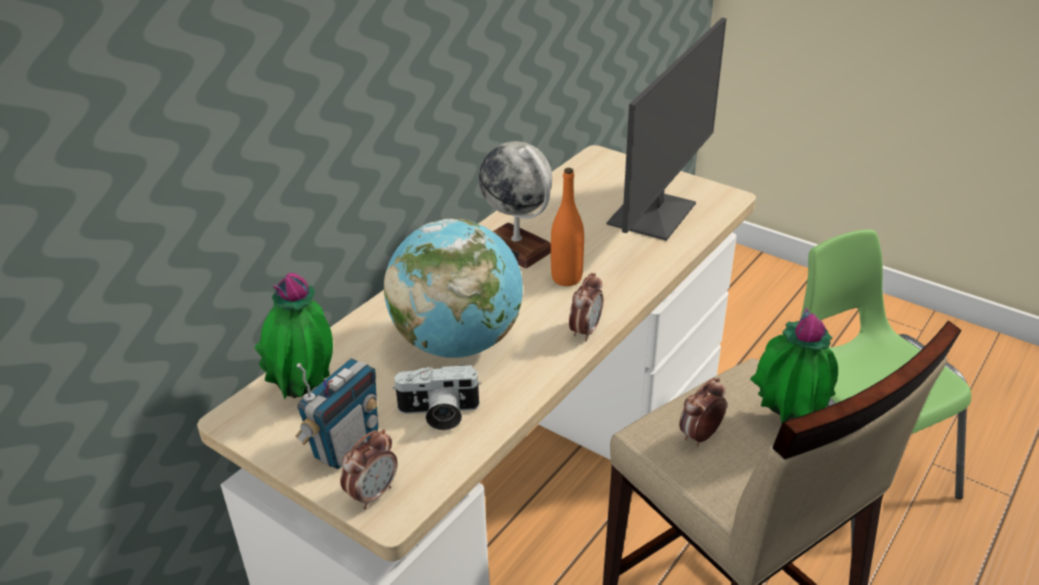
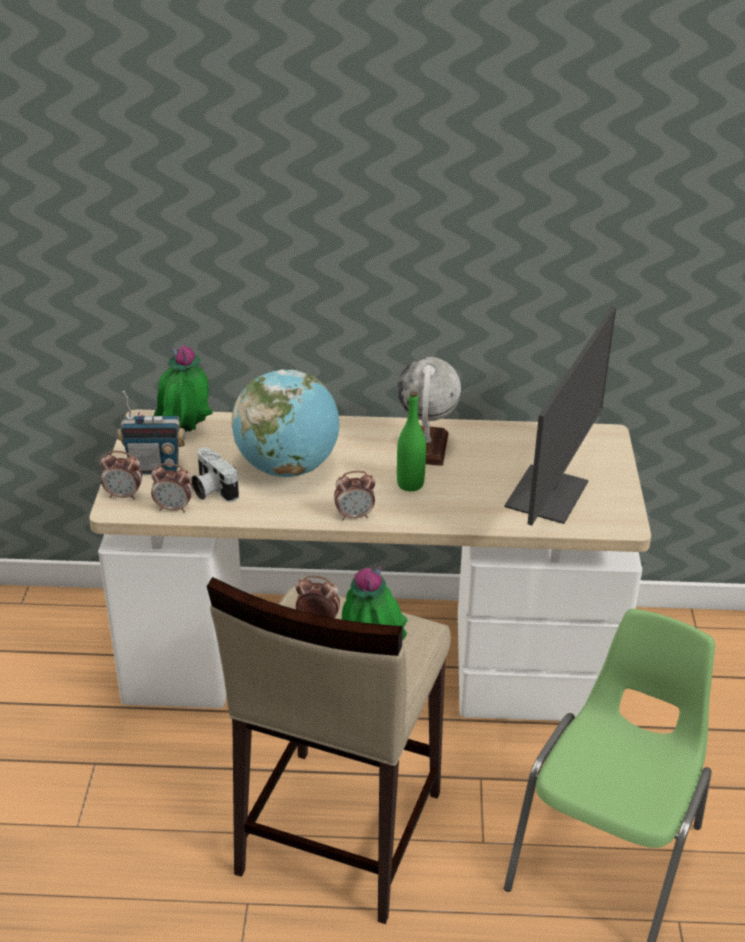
camera: 55 degrees right, 0 degrees up
(444, 458) = (174, 508): none -> alarm clock
(566, 278) = (410, 484): orange bottle -> green bottle
(654, 214) = (549, 494): monitor -> monitor turned 60 degrees counterclockwise

